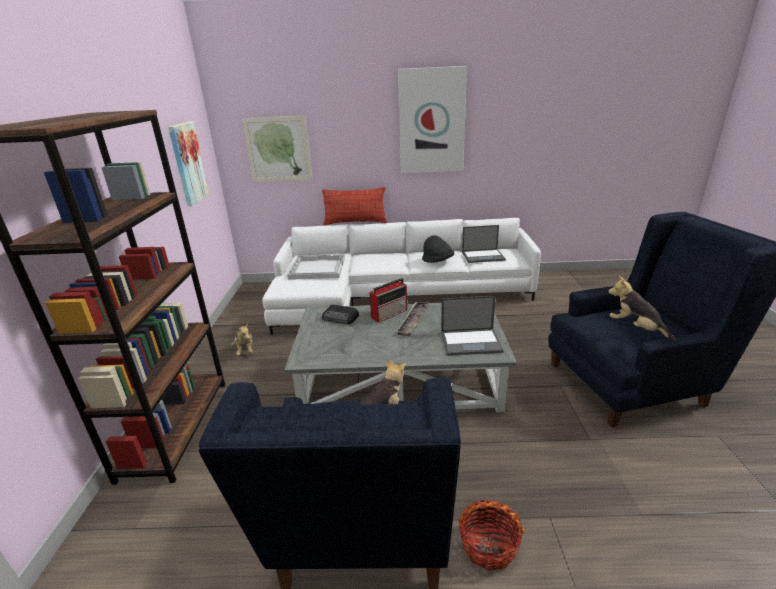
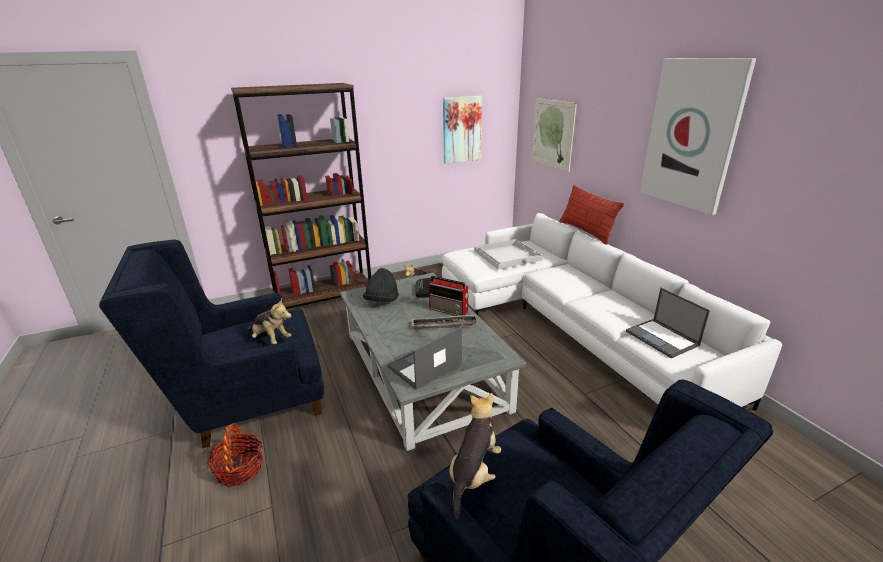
camera: 65 degrees right, 0 degrees up
(437, 261) = (603, 310): black hat -> black hat (382, 301)
(471, 342) = (424, 366): laptop -> laptop turned 75 degrees clockwise

